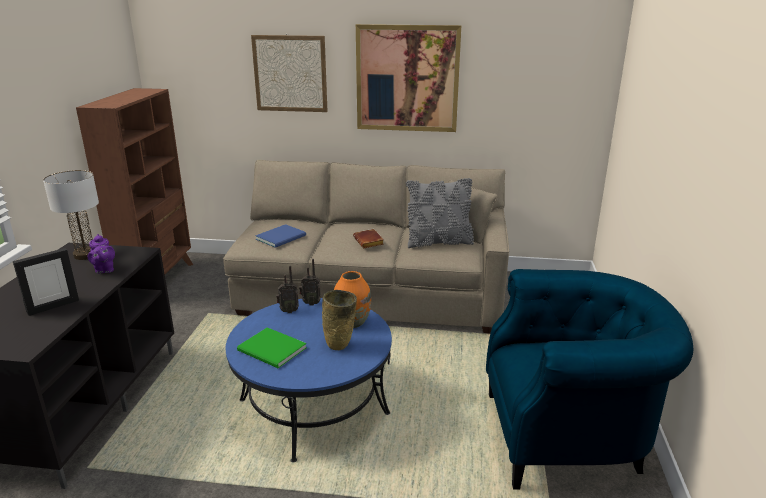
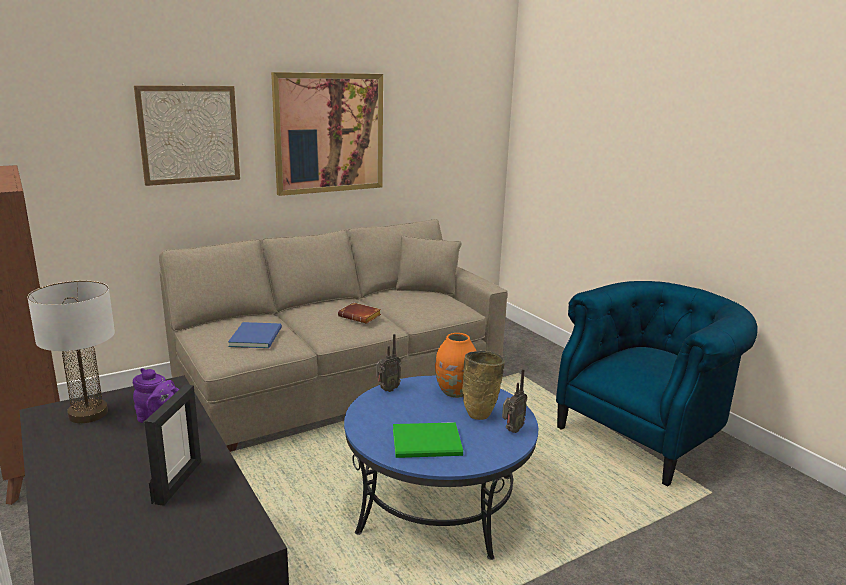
camera: 40 degrees left, 5 degrees down
(288, 311) = (378, 404): radio -> radio (511, 430)
(439, 242) = (421, 301): grey pillow -> none

